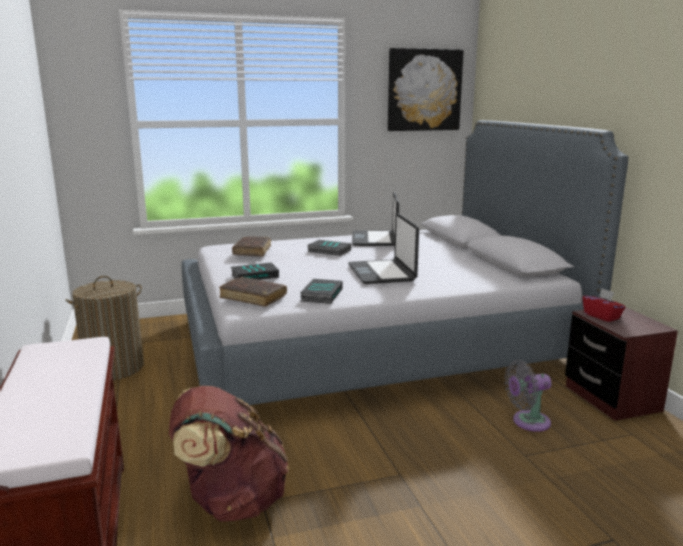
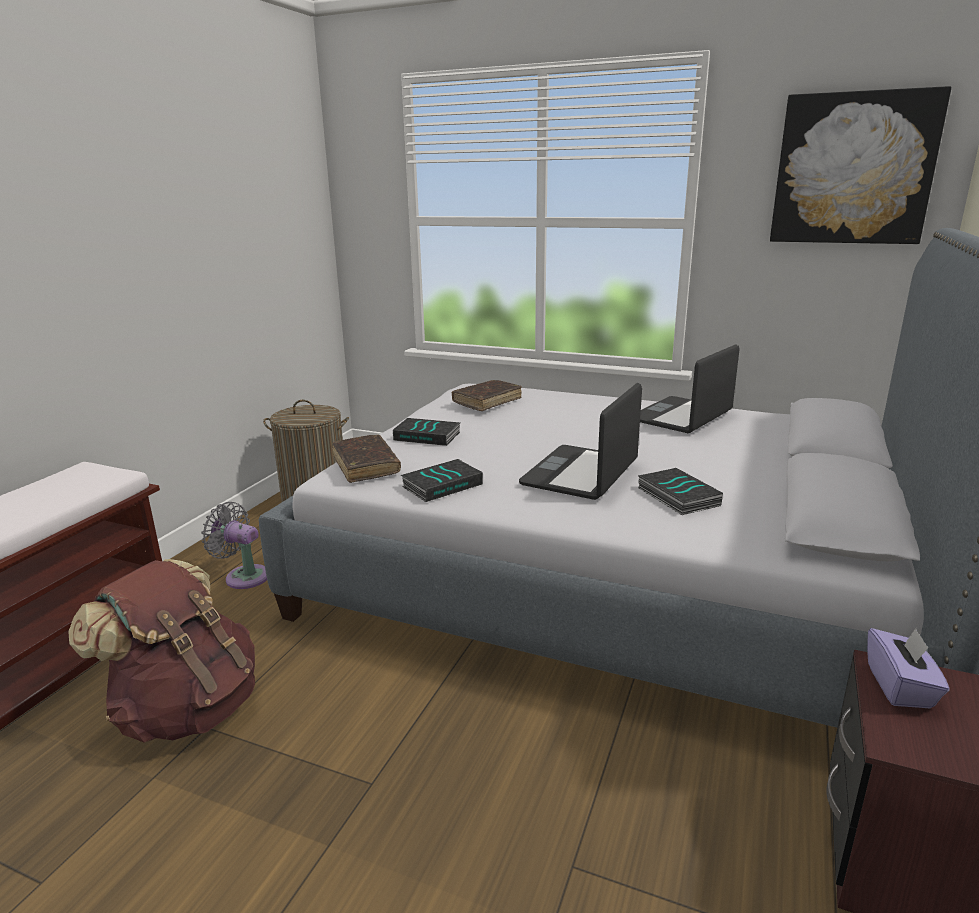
camera: 40 degrees right, 5 degrees up
(328, 251) = (578, 421): book -> book (676, 496)
(527, 422) = (661, 811): grey fan -> grey fan (244, 576)
(602, 316) = (900, 687): red tissue box -> purple tissue box

